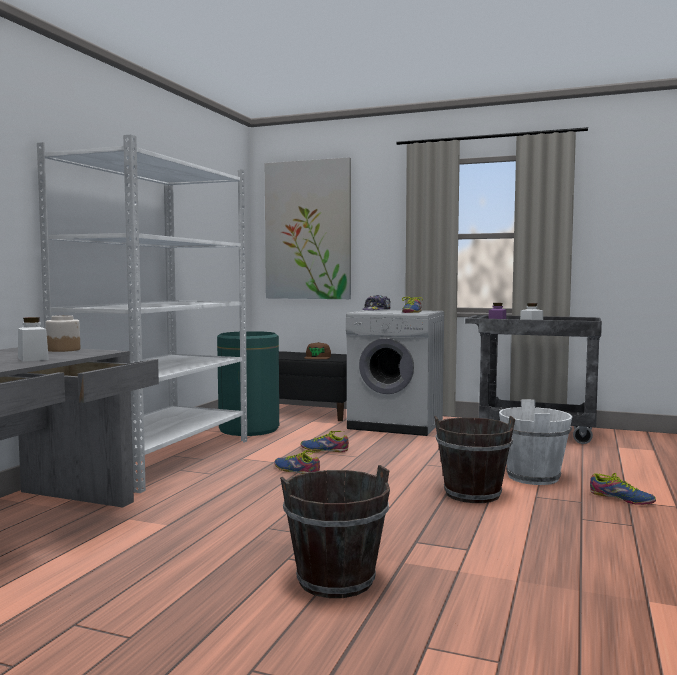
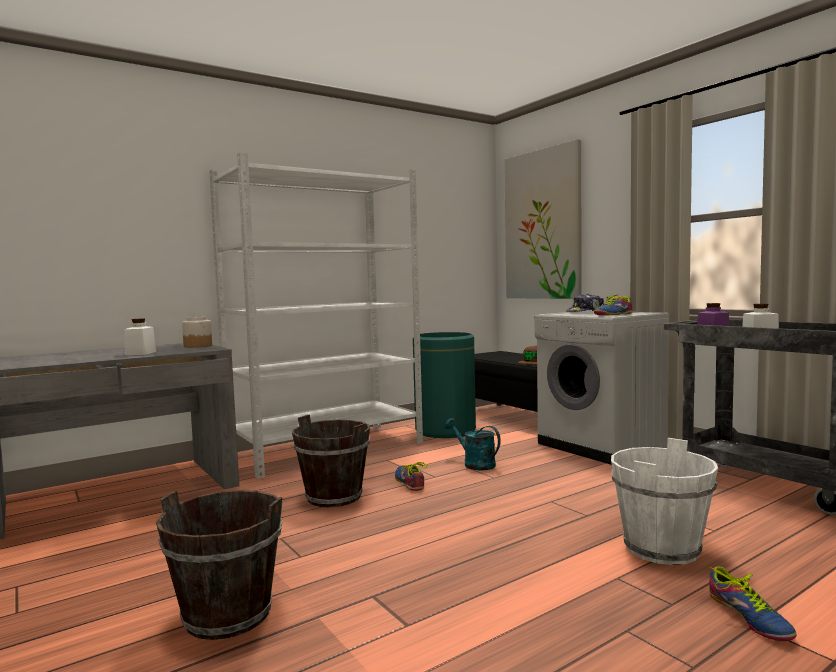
camera: 35 degrees right, 0 degrees up
(324, 450) = (474, 464): shoe -> turquoise watering can
(472, 494) = (540, 552): brown bucket -> brown bucket (334, 497)

